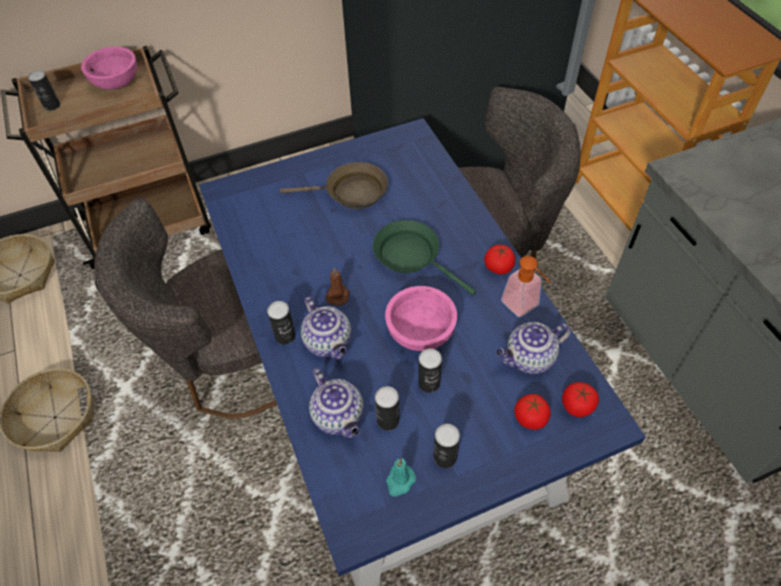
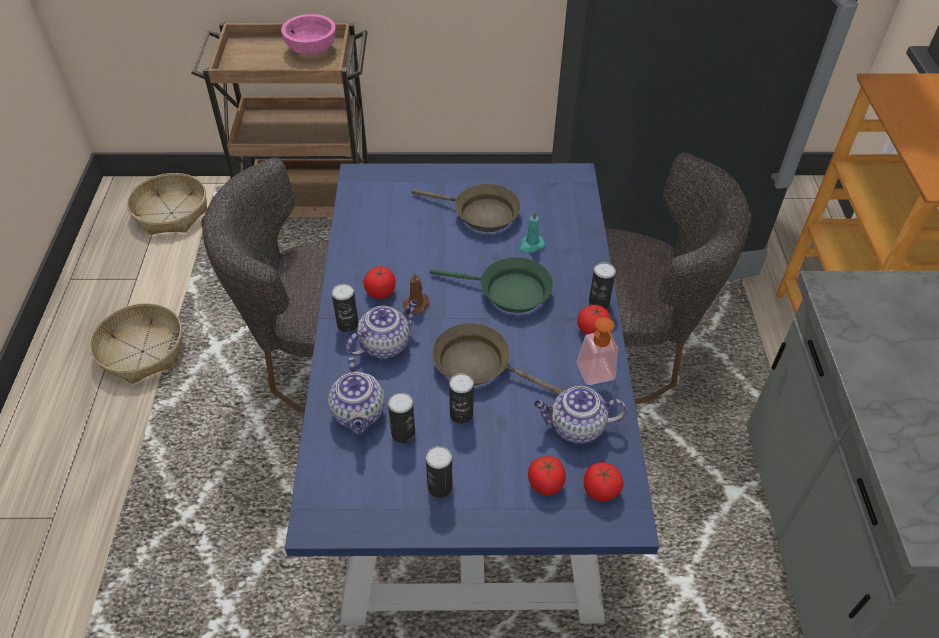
camera: 20 degrees right, 5 degrees down
(52, 106) = (244, 55): can -> can (599, 303)
(299, 295) = (380, 292): none -> tomato
(329, 342) = (385, 344): teapot -> teapot turned 120 degrees counterclockwise
(400, 481) = (384, 492): turquoise candle -> turquoise candle (530, 245)
(411, 257) = (508, 292): green frying pan -> green frying pan turned 135 degrees clockwise
(420, 332) = (478, 365): pink bowl -> brown frying pan

